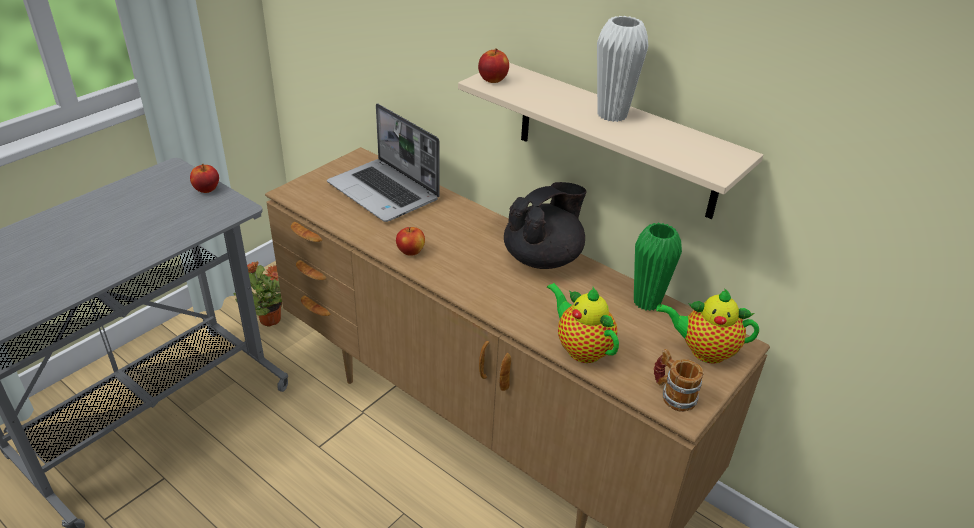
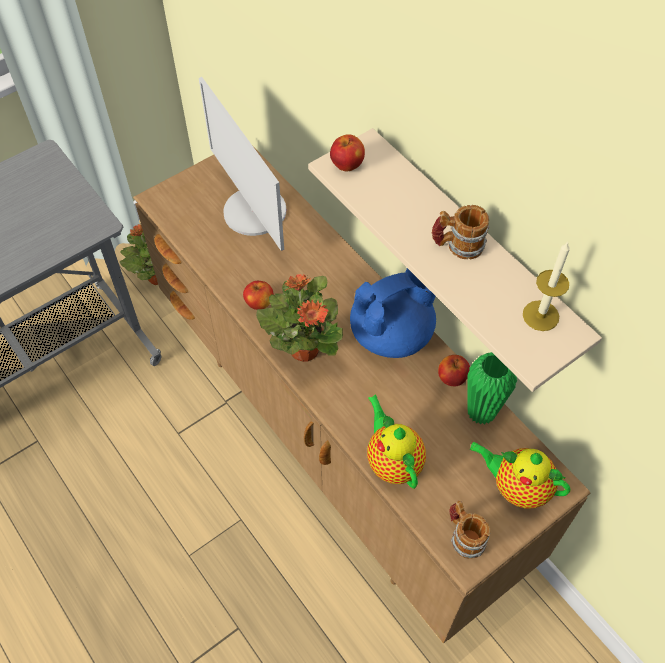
camera: 15 degrees right, 20 degrees up
(206, 189) = (72, 192): apple -> apple (452, 378)
(385, 192) = (254, 212): laptop -> monitor
(465, 278) = (304, 348): none -> potted plant
(543, 258) = (393, 333): black teapot -> blue teapot
(612, 115) = (457, 245): white vase -> mug
(705, 146) = (540, 315): none -> candle

